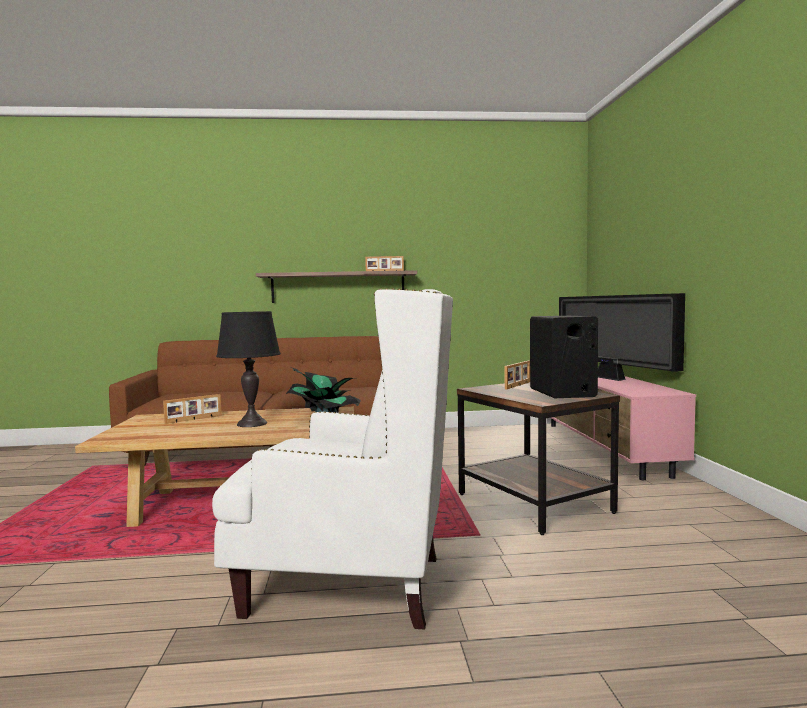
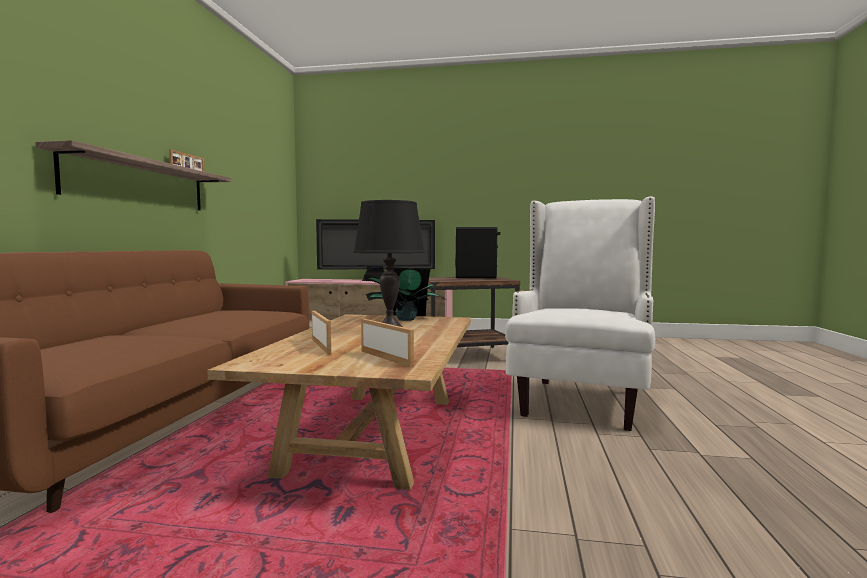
camera: 75 degrees left, 0 degrees up
(518, 385) = (437, 278): picture frame -> picture frame (387, 358)

